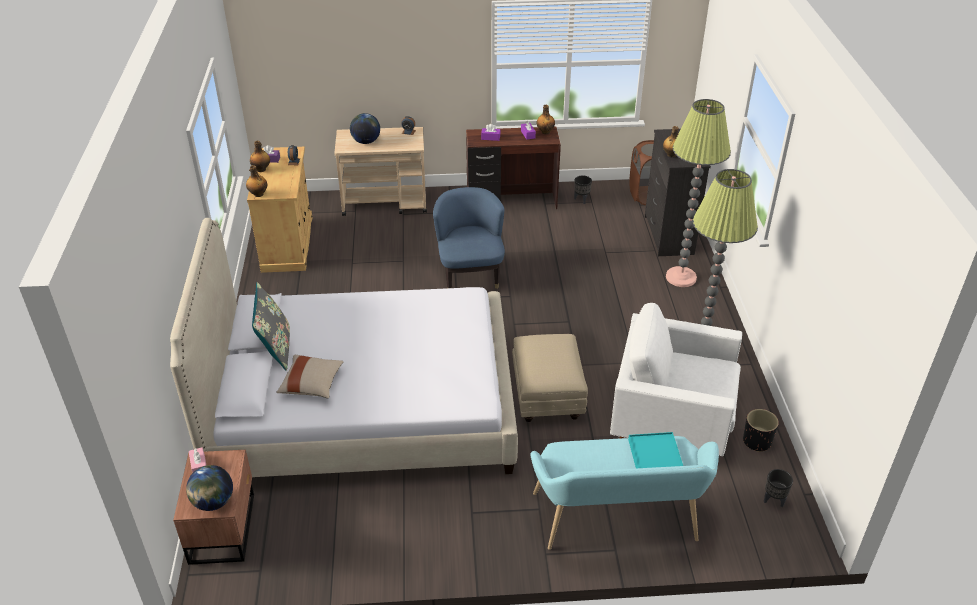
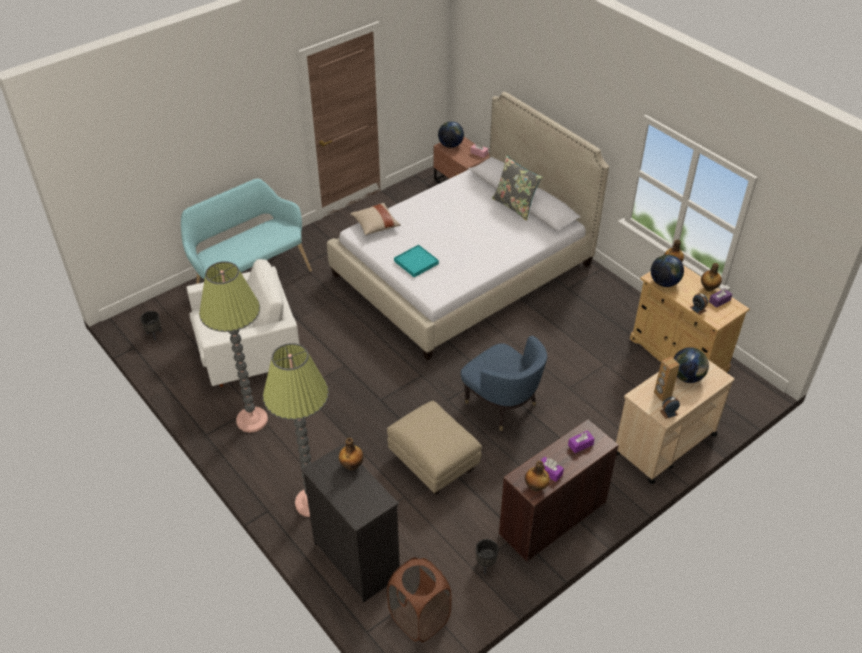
camera: 145 degrees right, 5 degrees up
(286, 186) = (664, 282): none -> globe
(311, 384) = (467, 198): beige pillow -> beige pillow (375, 225)
(398, 140) = (662, 395): none -> brown speaker
(547, 395) = (349, 332): beige ottoman -> beige ottoman (434, 463)
(655, 454) = (229, 255): turquoise tray -> turquoise tray (416, 262)
(757, 442) = (178, 369): black planter -> none

